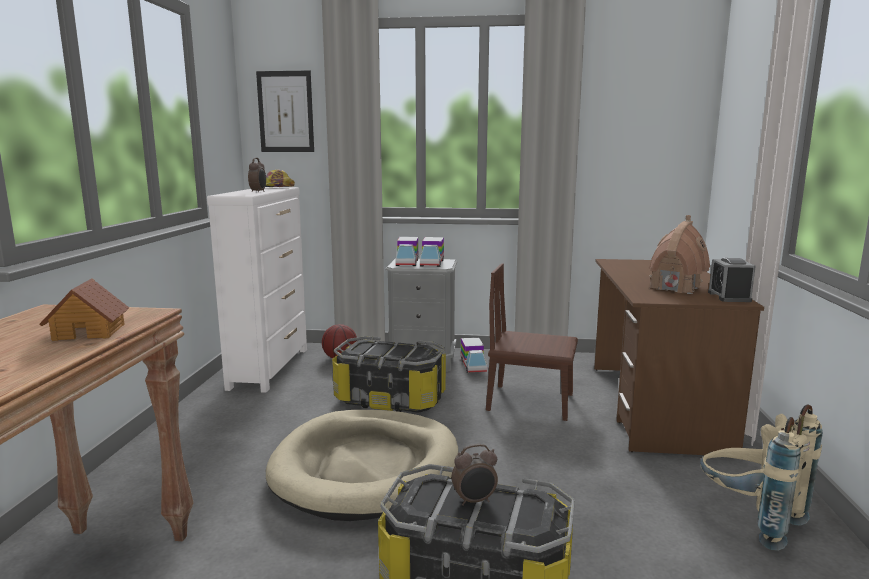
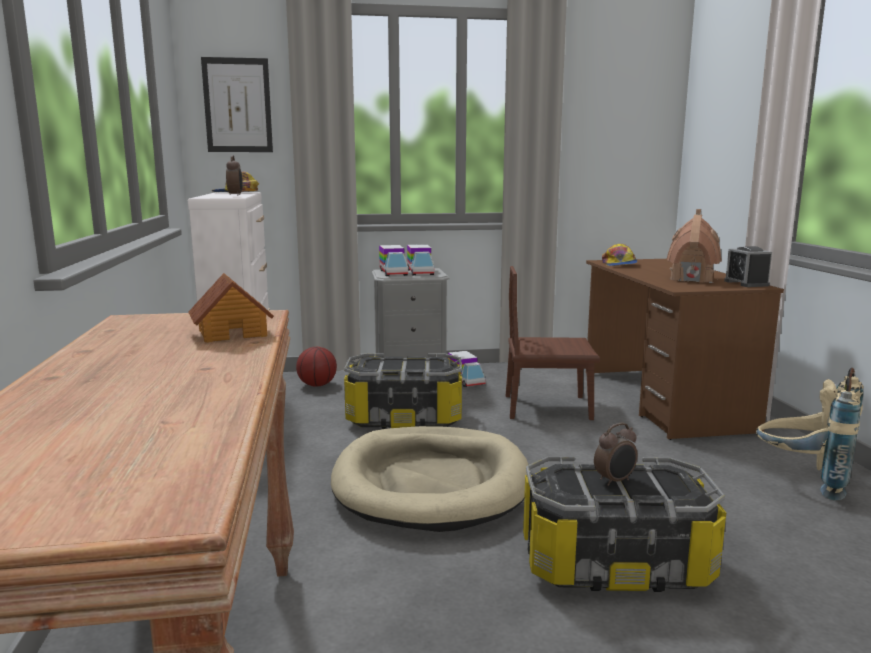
camera: 15 degrees left, 0 degrees up
(622, 265) = (619, 264): none -> cap

